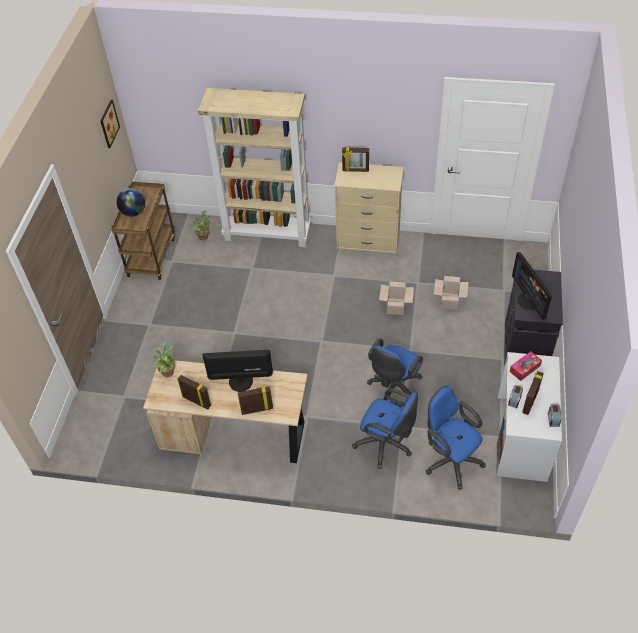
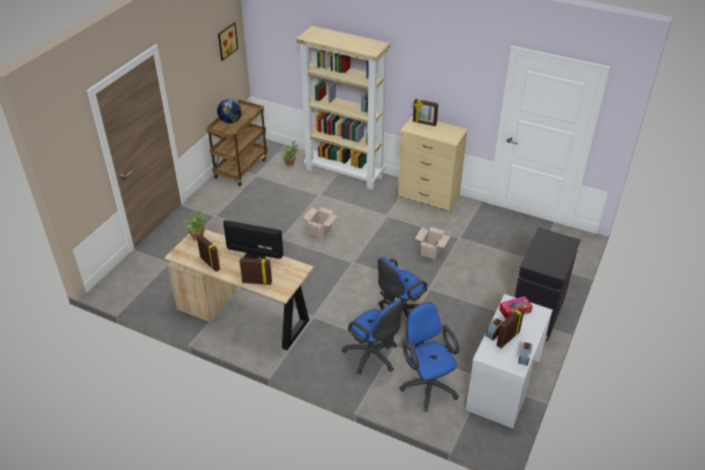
camera: 15 degrees right, 10 degrees down
(449, 301) = (482, 258): cardboard box -> cardboard box (320, 230)
(529, 301) = (540, 255): monitor -> none

